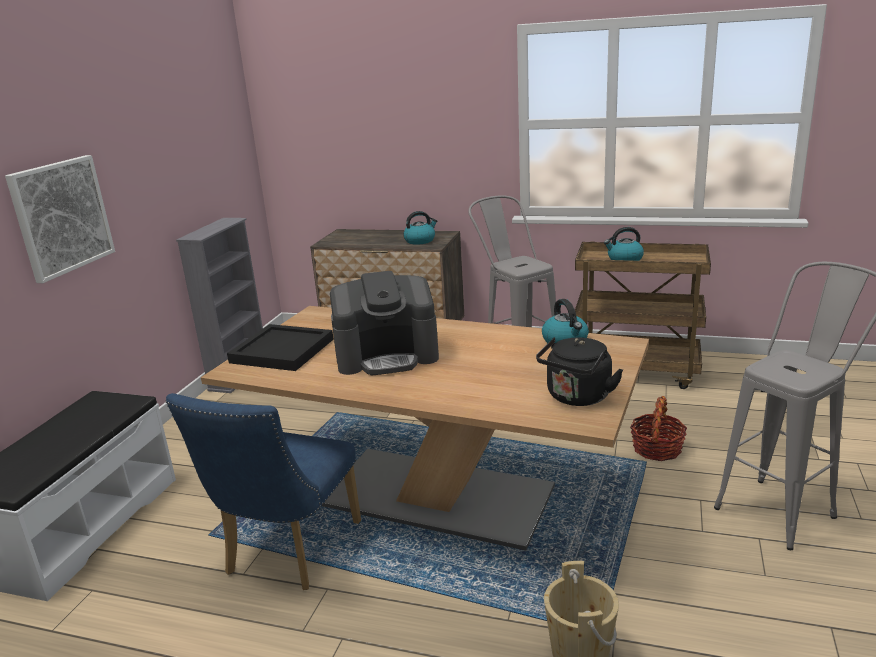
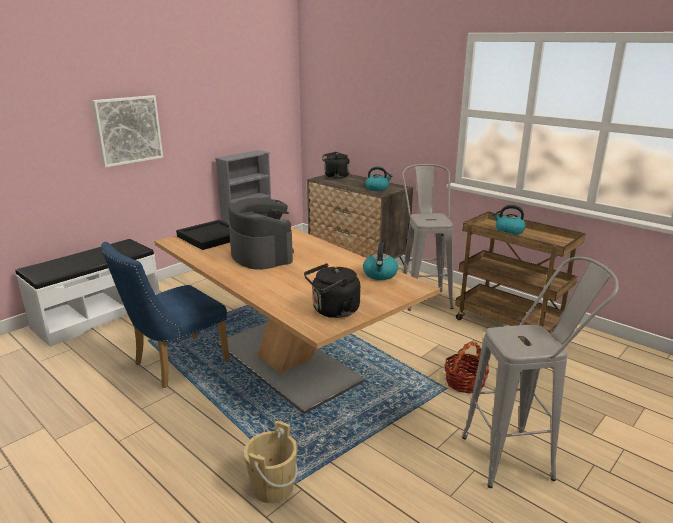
camera: 25 degrees right, 0 degrees up
(343, 236) = (335, 176): none -> black kettle
(387, 356) = (261, 255): coffee machine -> coffee machine turned 135 degrees counterclockwise

